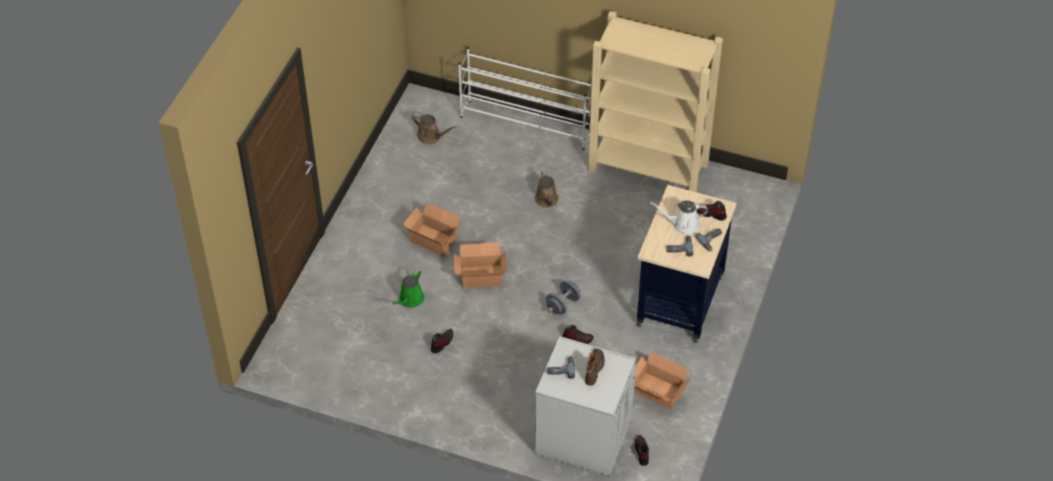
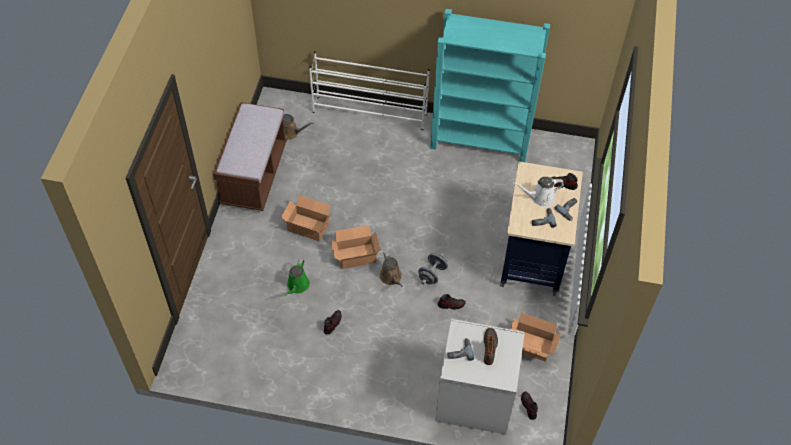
camera: 10 degrees left, 5 degrees up
(382, 178) = (254, 175): none -> brown bench
(547, 200) = (400, 179): brown watering can -> brown watering can (391, 277)
(648, 167) = (480, 140): beige bookcase -> turquoise bookcase

